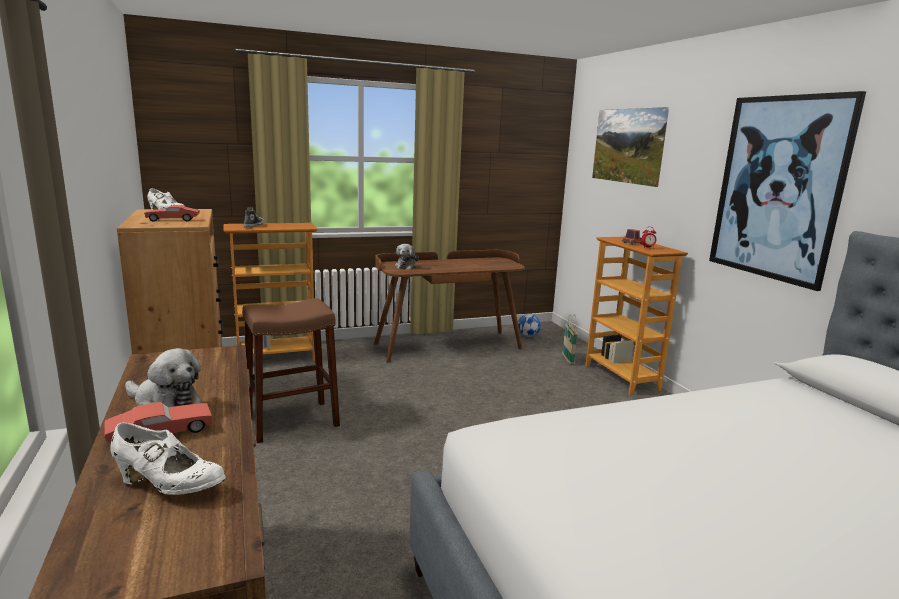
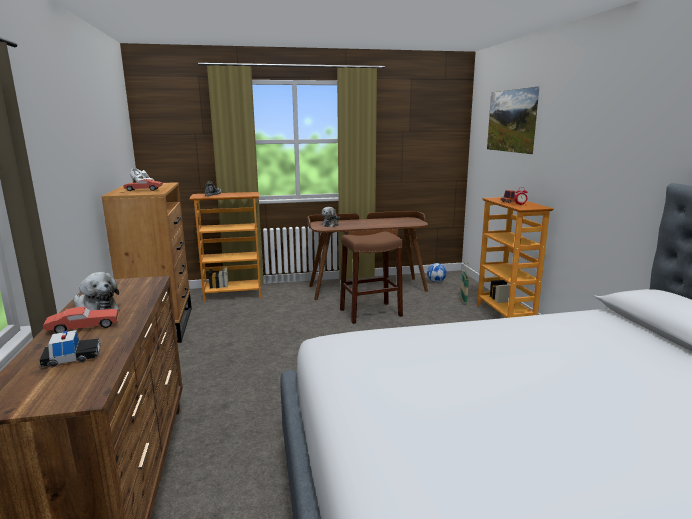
camera: 10 degrees right, 0 degrees up
(169, 486) = (72, 357): white shoe -> toy car
(292, 421) = (230, 340): brown stool -> brown stool (370, 313)
(778, 188) = (618, 150): picture -> none

